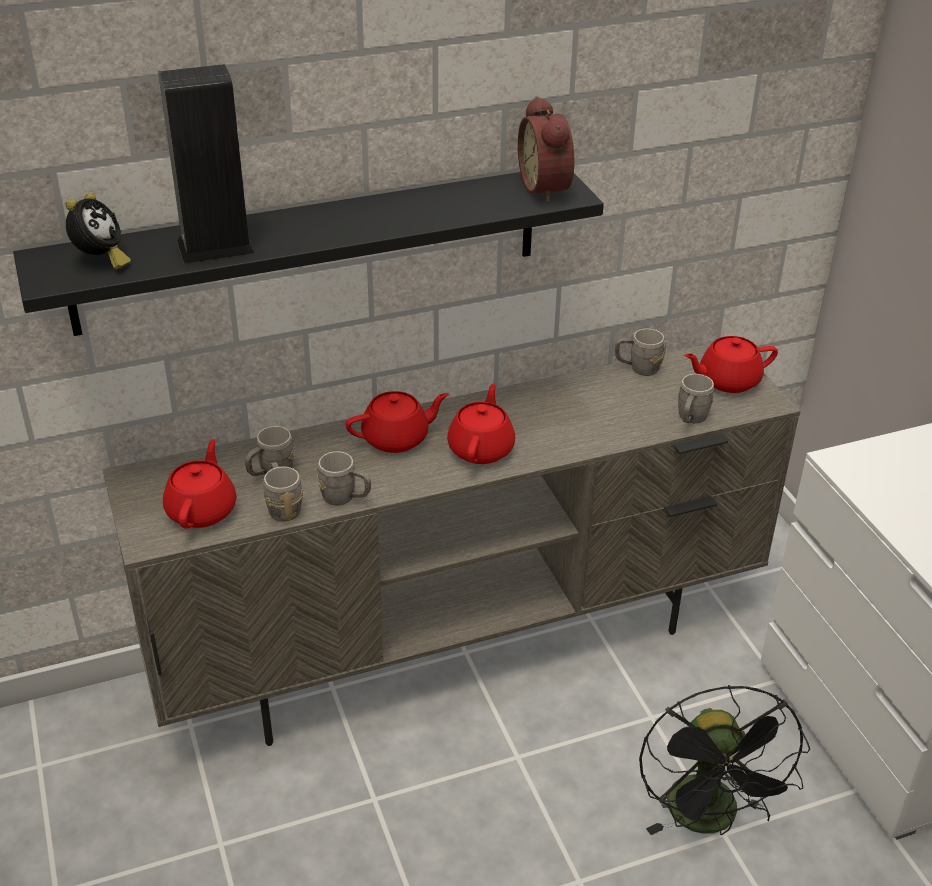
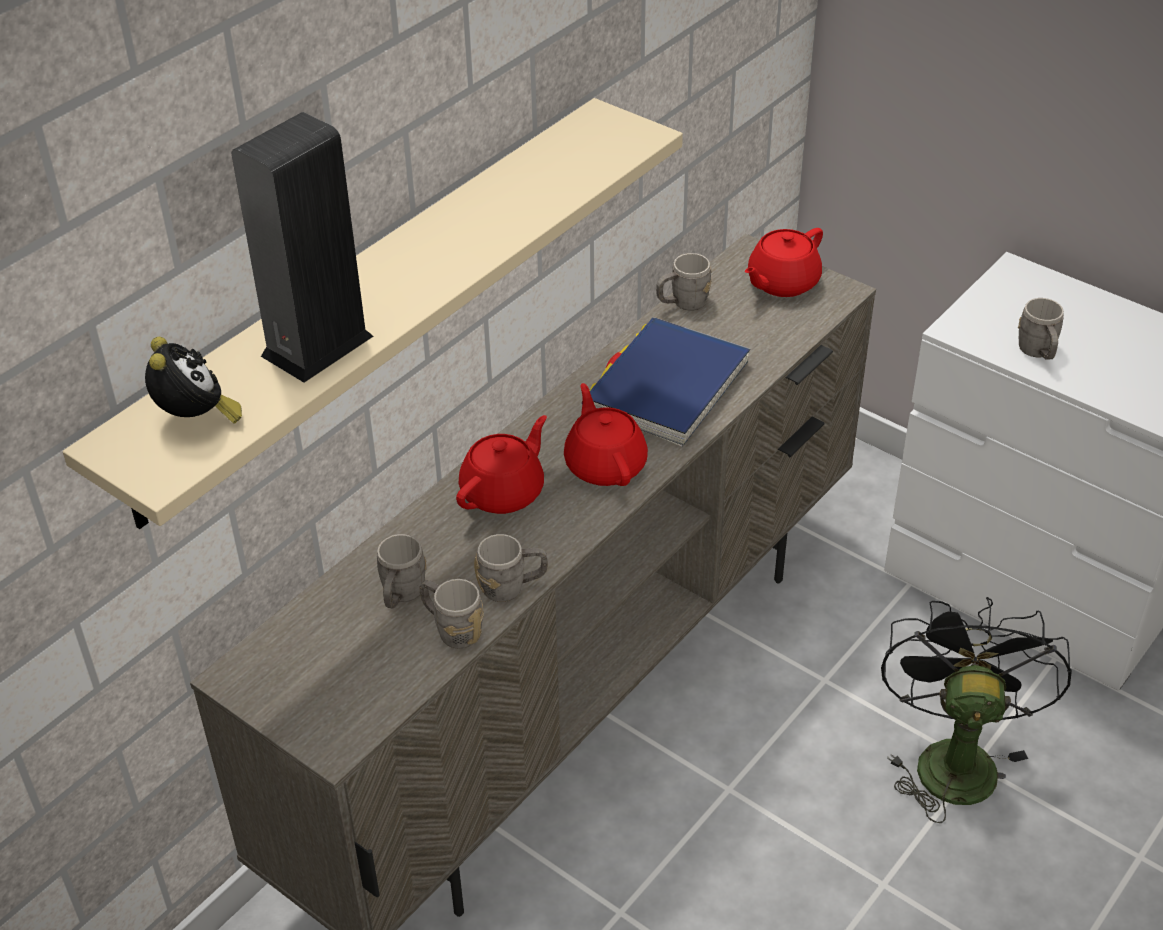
camera: 30 degrees left, 5 degrees up
(202, 510) = (363, 676): red teapot -> none
(310, 249) = (368, 304): black shelf -> beige shelf
(548, 187) = (607, 133): alarm clock -> none
(573, 417) = (666, 387): none -> blue book
(690, 419) = (783, 341): grey mug -> grey mug (1038, 353)
(709, 819) = (952, 757): black fan -> black fan turned 135 degrees counterclockwise

